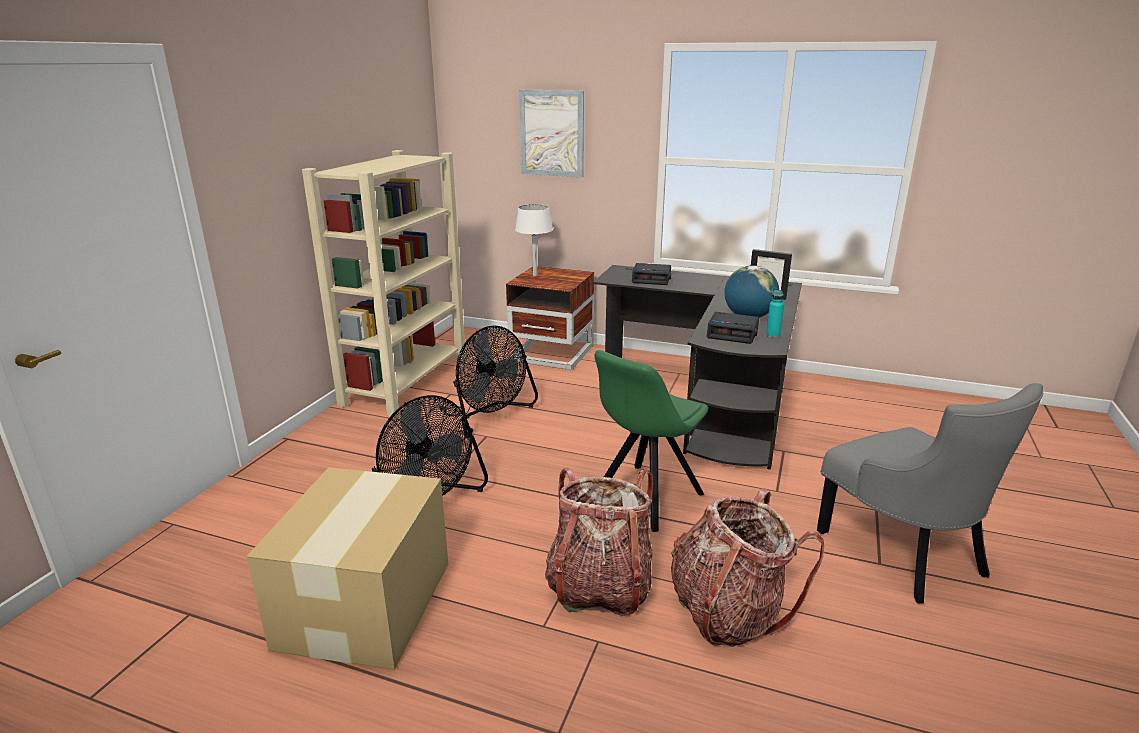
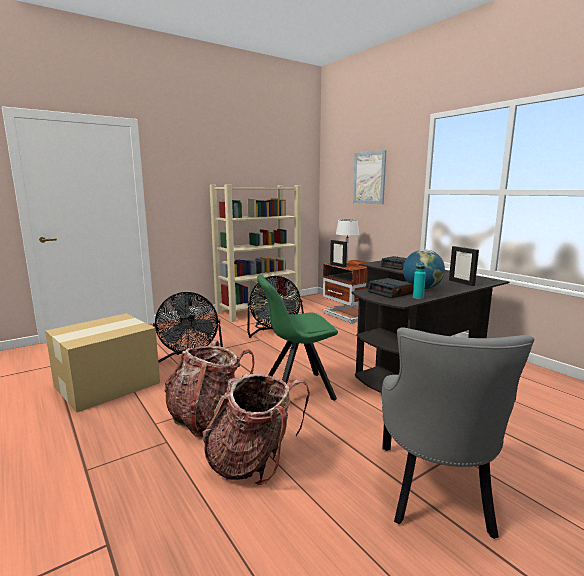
camera: 35 degrees right, 10 degrees down
(535, 284) = (338, 265): none -> picture frame

